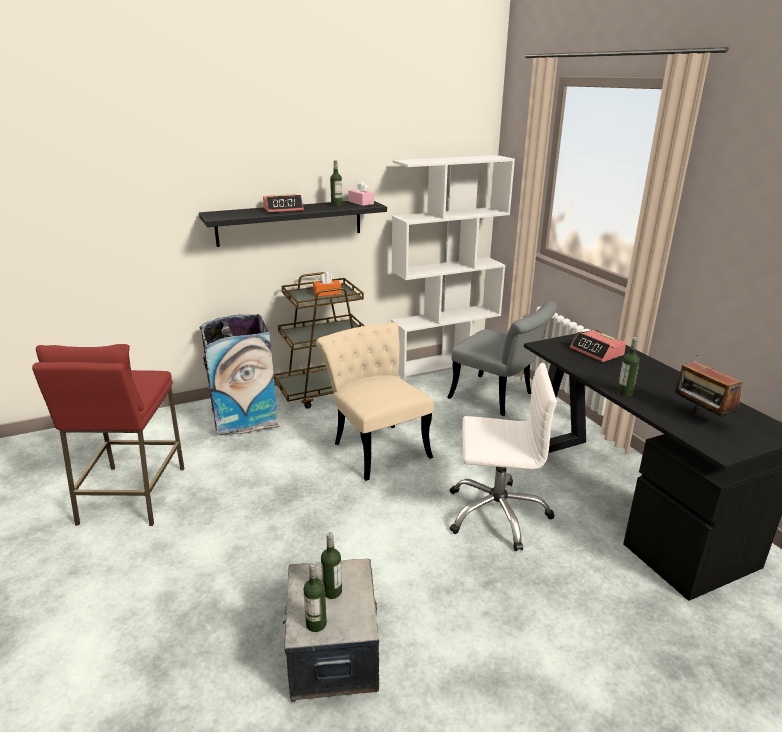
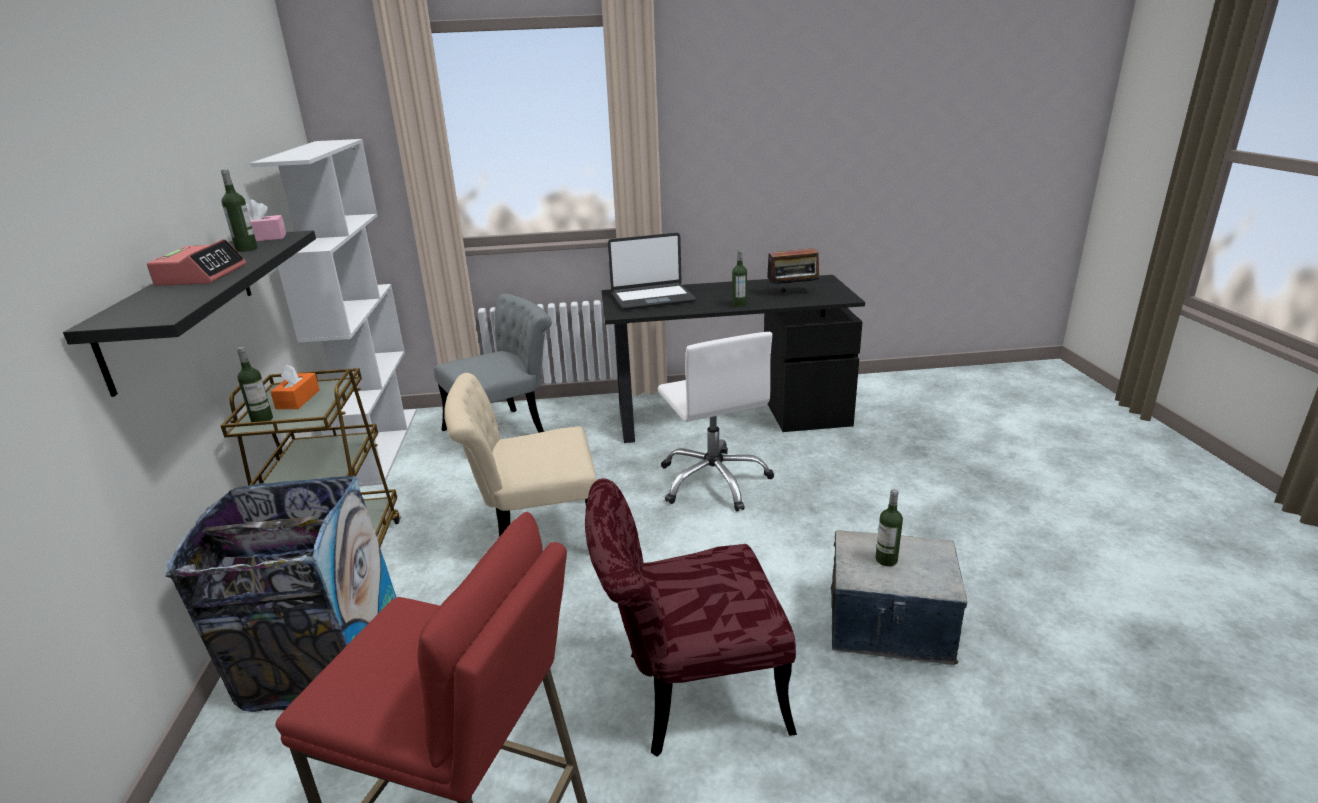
camera: 70 degrees left, 0 degrees up
(239, 545) = (687, 694): none -> red chair
(316, 624) = (933, 575): bottle -> bottle (262, 419)
(497, 513) = (714, 481): white office chair -> white office chair turned 135 degrees clockwise
(597, 352) = (652, 298): alarm clock -> laptop

